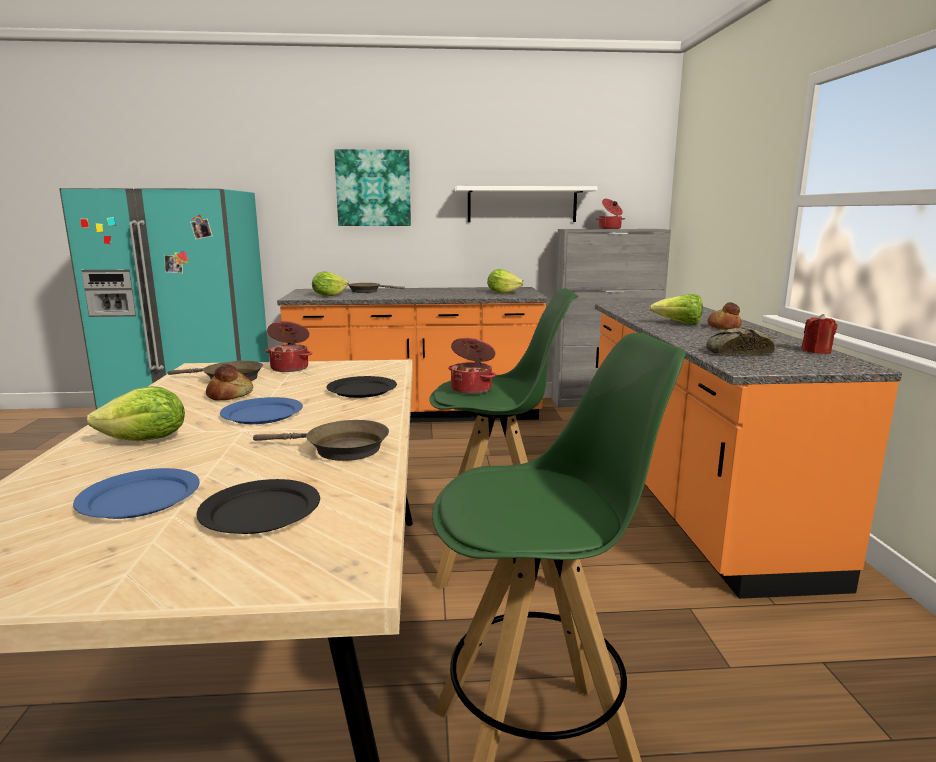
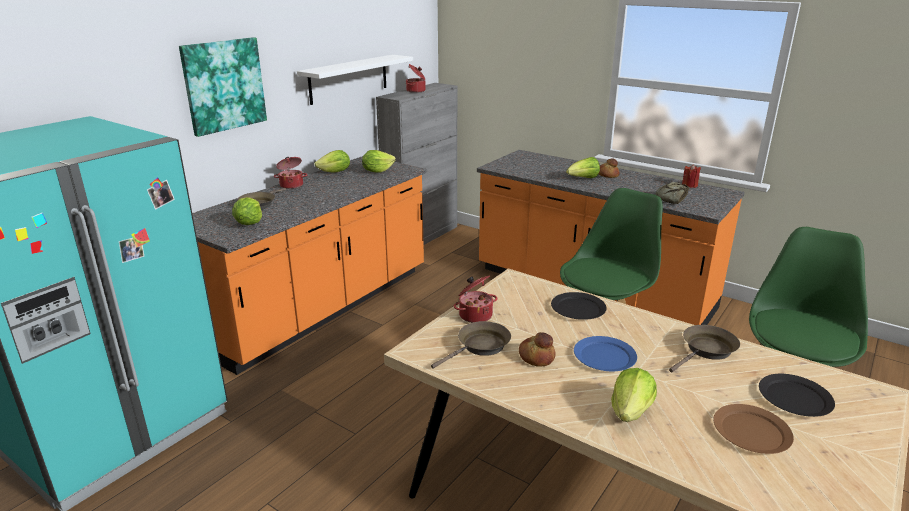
camera: 50 degrees left, 10 degrees up
(140, 498) = (751, 431): blue plate -> brown plate
(471, 289) = (335, 172): none -> lettuce
(472, 389) = (606, 277): cooking pot -> cooking pot (291, 185)

